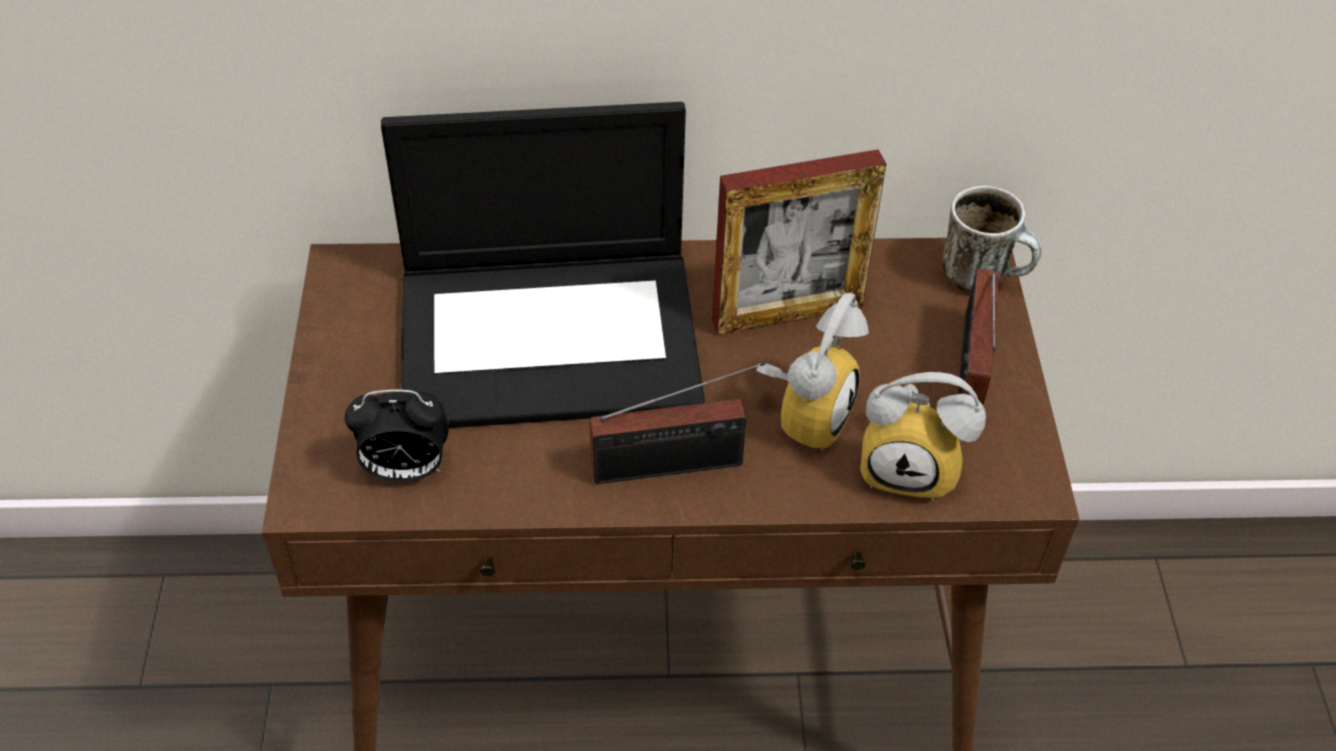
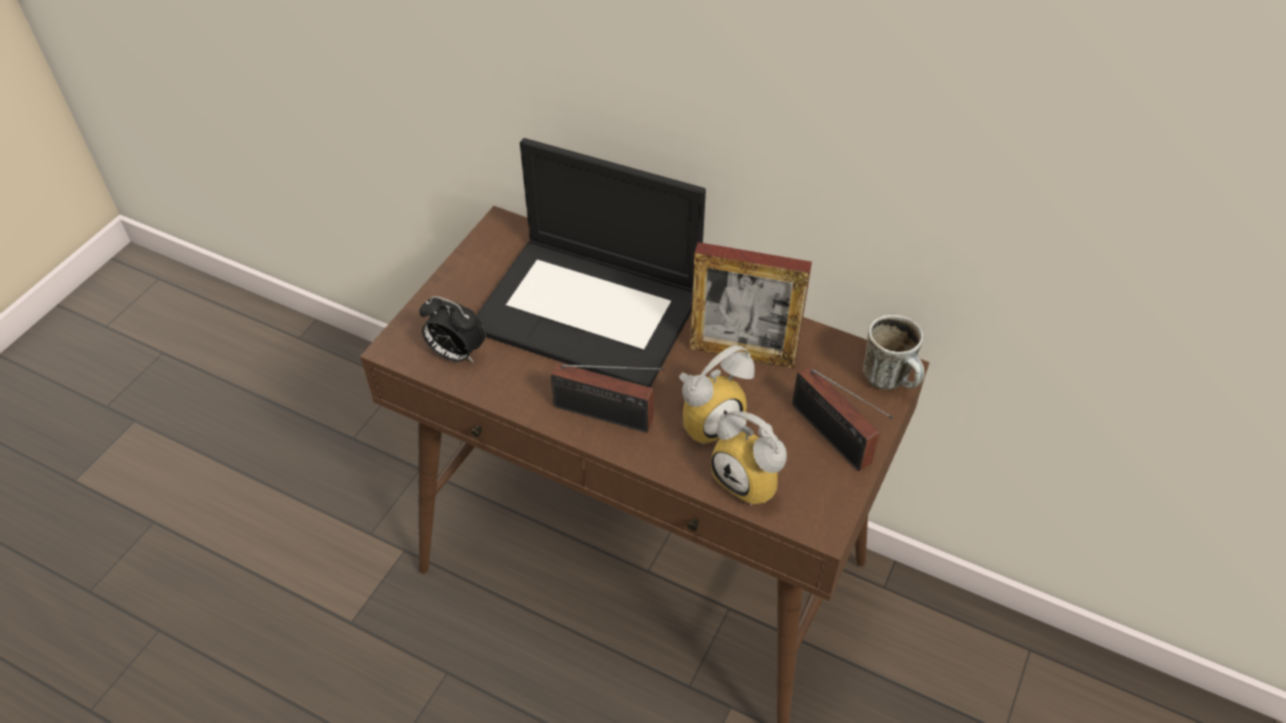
camera: 30 degrees right, 0 degrees up
(969, 374) = (833, 438): radio -> radio turned 75 degrees counterclockwise

